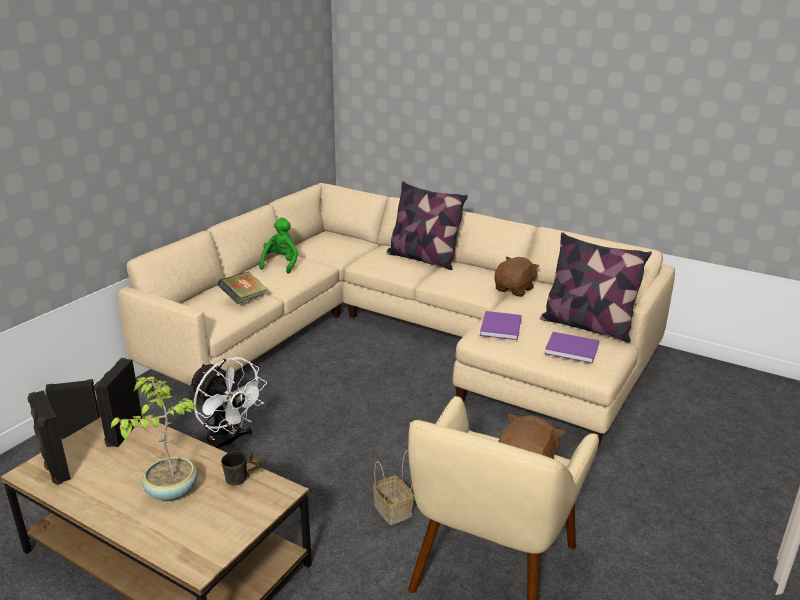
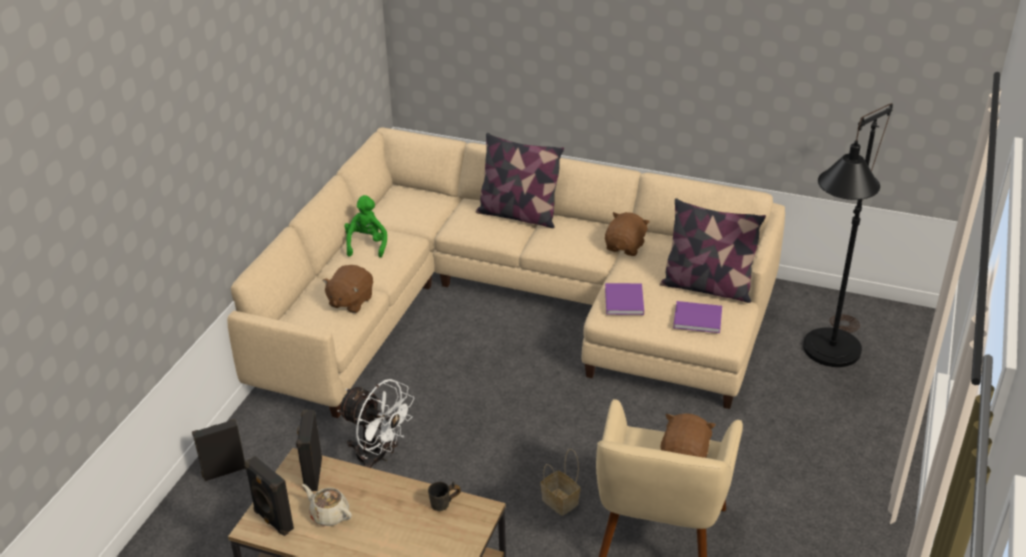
camera: 10 degrees left, 10 degrees up
(115, 471) = (329, 514): none -> beige teapot
(171, 490) = (388, 524): potted plant -> none
(244, 300) = (350, 301): book -> brown plush toy
(708, 416) = (826, 358): none -> black floor lamp

